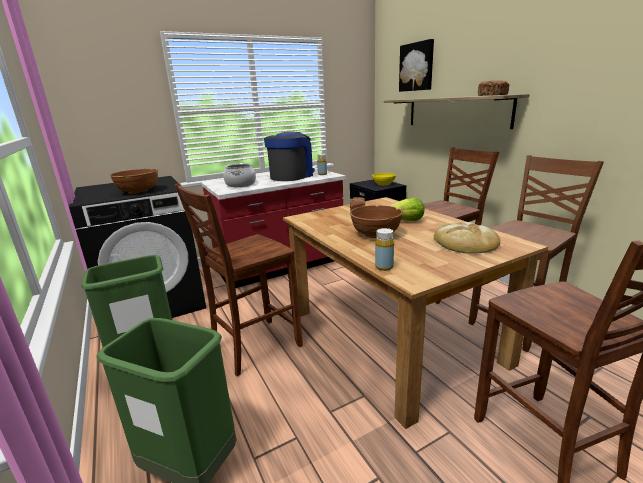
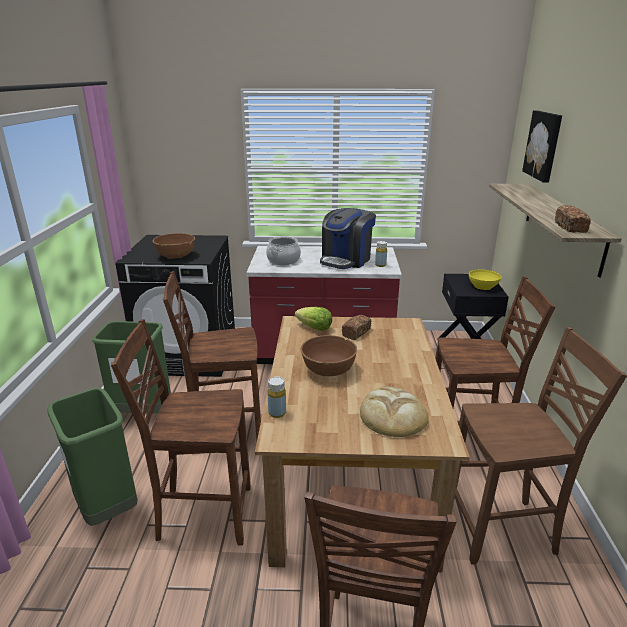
camera: 30 degrees right, 5 degrees up
(292, 176) = (346, 260): coffee machine -> coffee machine turned 150 degrees clockwise
(302, 418) = (203, 513): none -> brown chair
(406, 221) = (383, 363): lettuce -> lettuce (314, 328)

